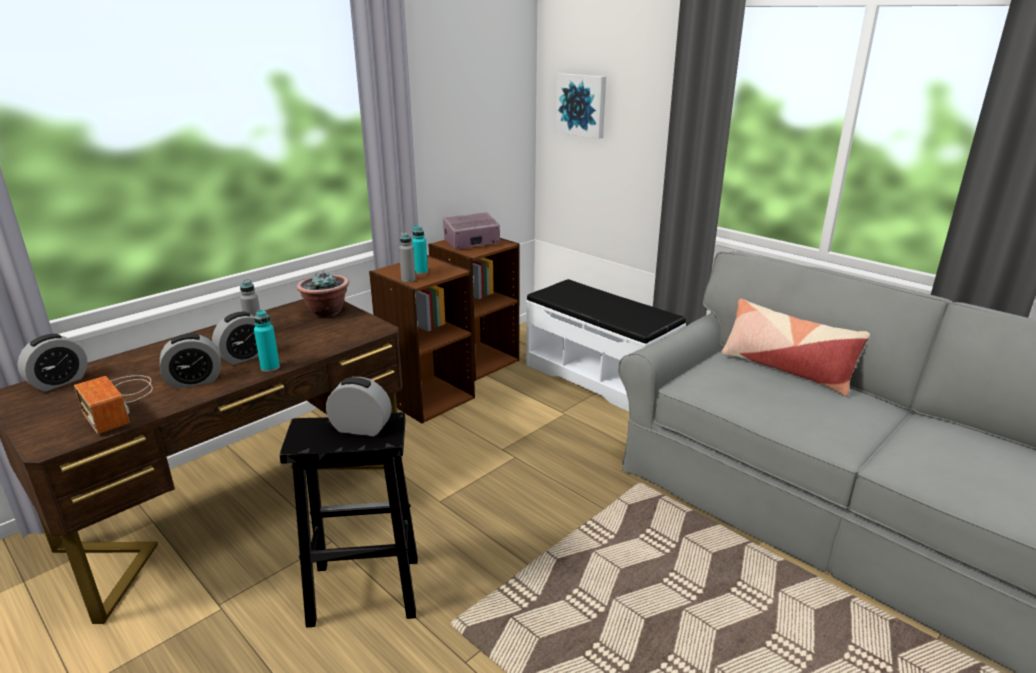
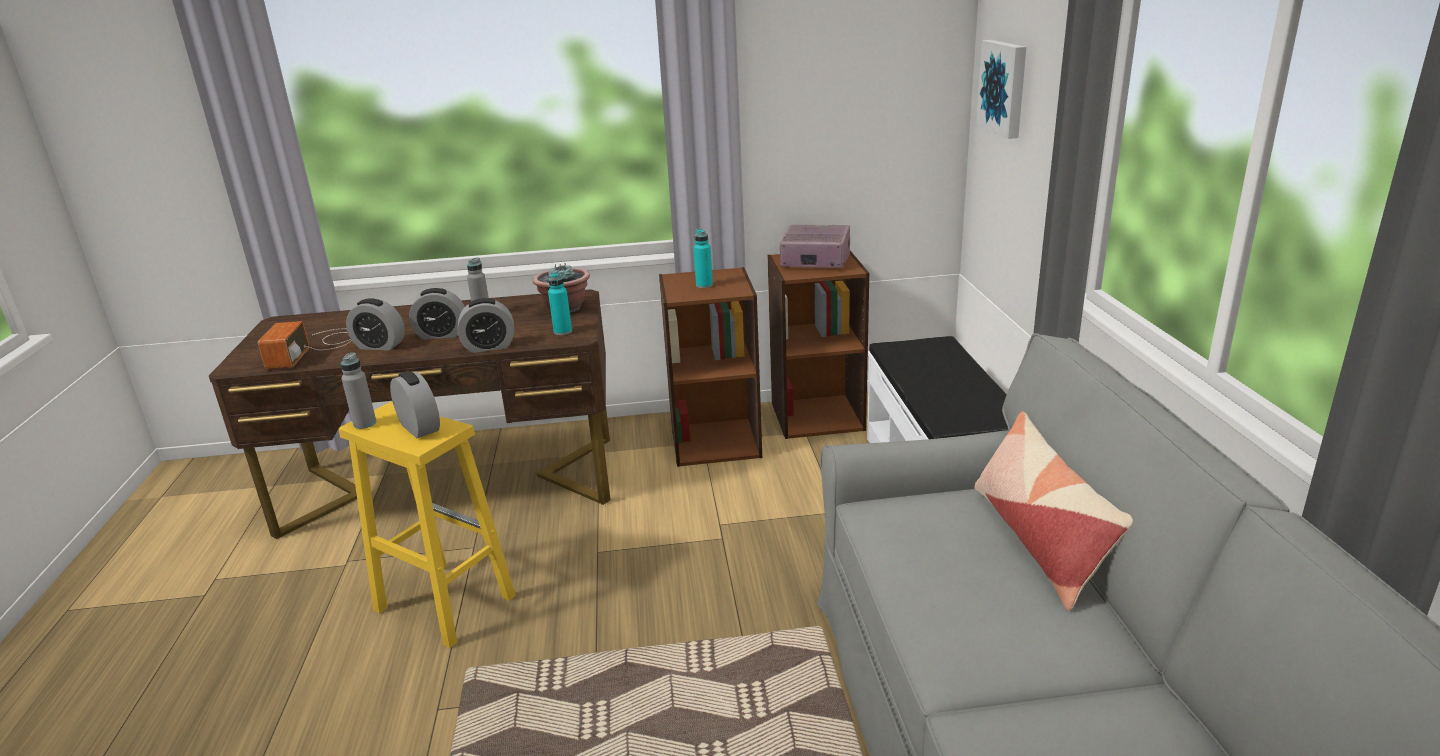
camera: 40 degrees right, 0 degrees up
(59, 382) = (310, 321): alarm clock -> alarm clock (489, 347)
(270, 367) = (442, 350): turquoise bottle -> turquoise bottle (562, 332)
(362, 591) = (443, 603): black stool -> yellow stool
(408, 279) = (677, 291): grey bottle -> grey bottle (365, 423)

